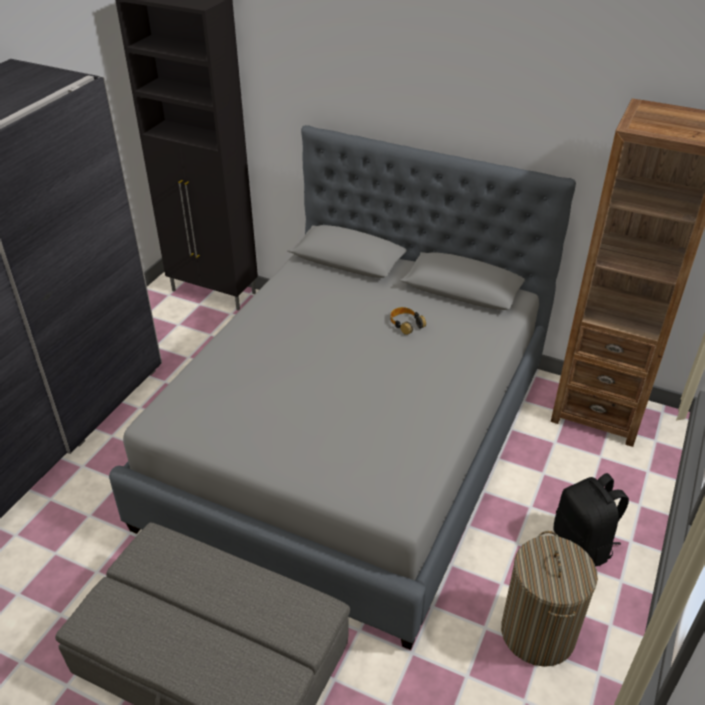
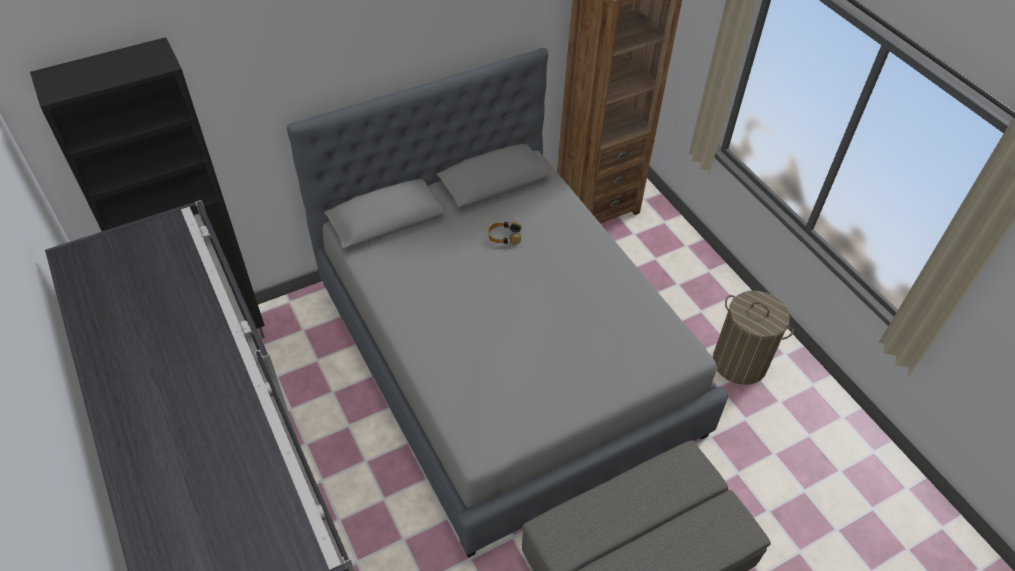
camera: 55 degrees left, 10 degrees up
(583, 544) = (694, 294): black backpack -> none

